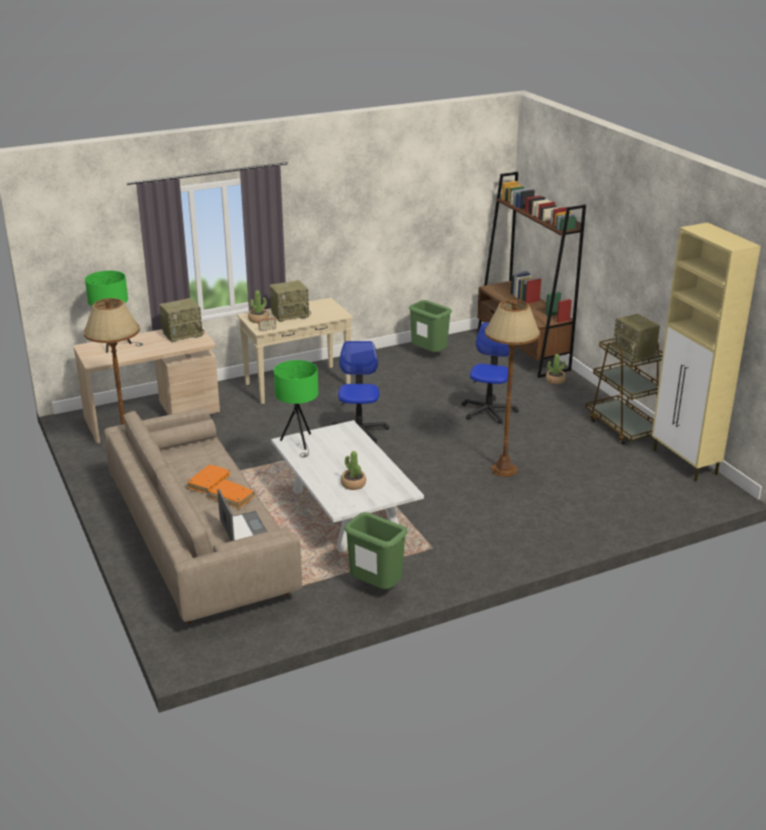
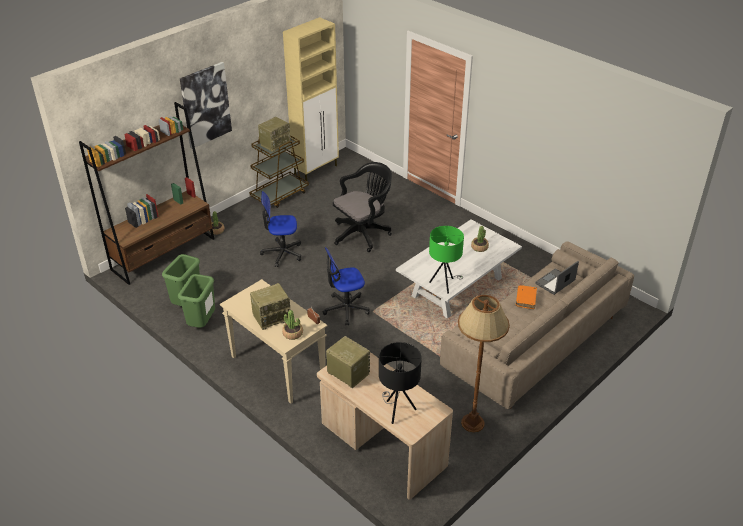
camera: 110 degrees left, 10 degrees up
(116, 346) = (397, 410): green table lamp -> black table lamp
(209, 483) = (517, 316): orange book -> none
(290, 314) = (272, 317): radio -> radio turned 105 degrees clockwise
(375, 588) = (524, 256): green trash can -> green trash can (202, 324)
(503, 470) = (363, 233): brown floor lamp -> black office chair
(612, 239) = (205, 105): none -> picture

